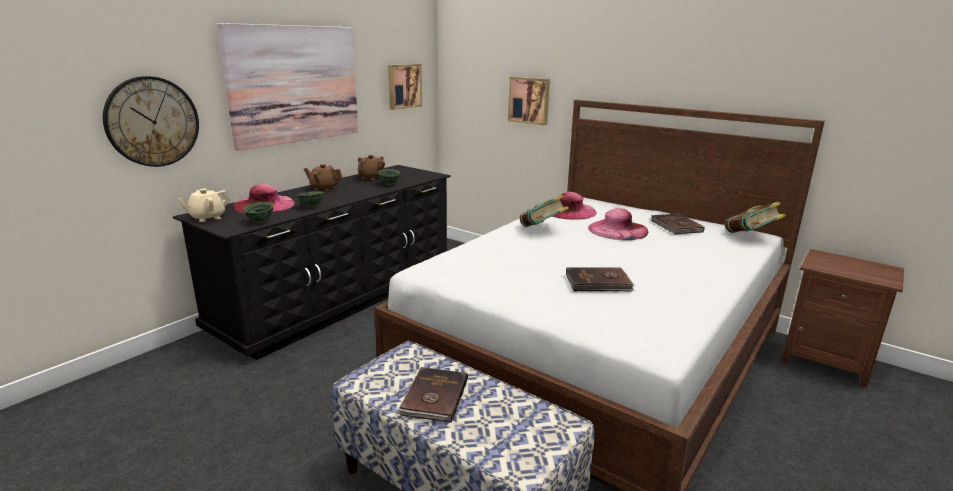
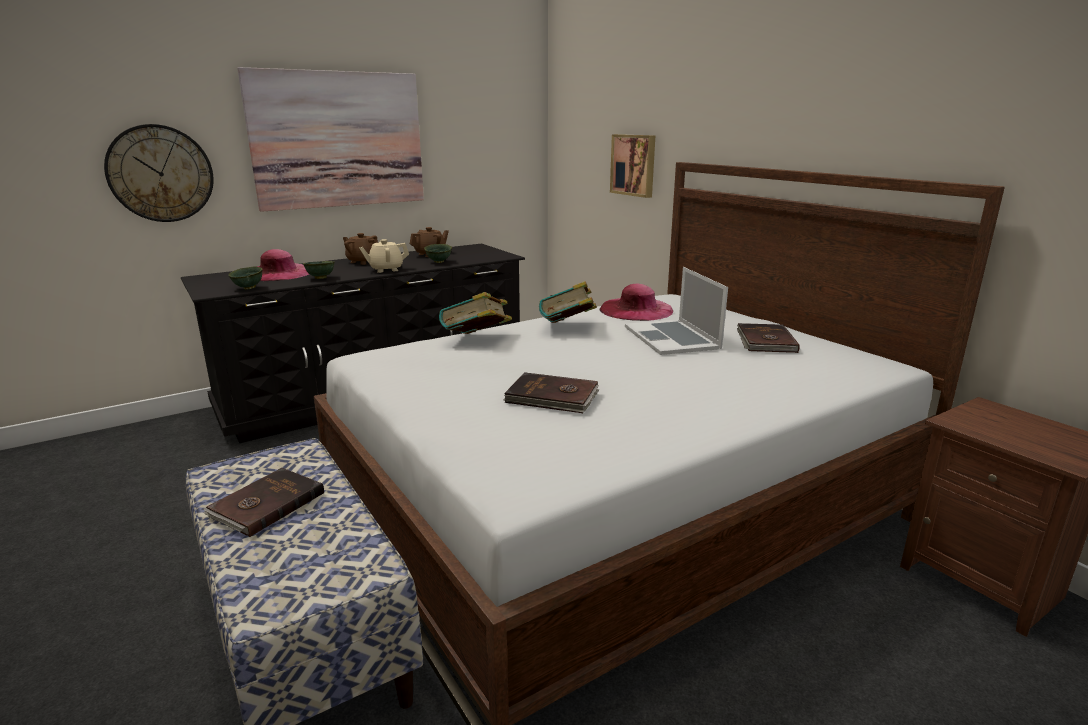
camera: 20 degrees right, 0 degrees up
(207, 218) = (207, 280): beige teapot -> beige teapot (386, 269)
(403, 86) = (493, 147): picture -> none
(617, 229) = (672, 337): pink hat -> laptop
(750, 237) = (867, 366): book -> book (477, 340)

